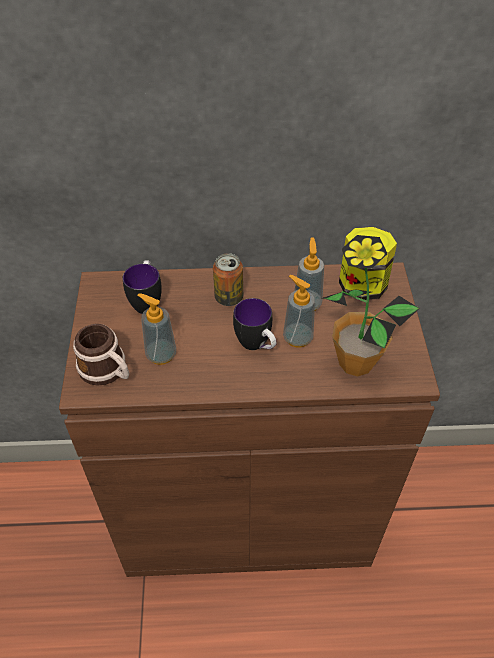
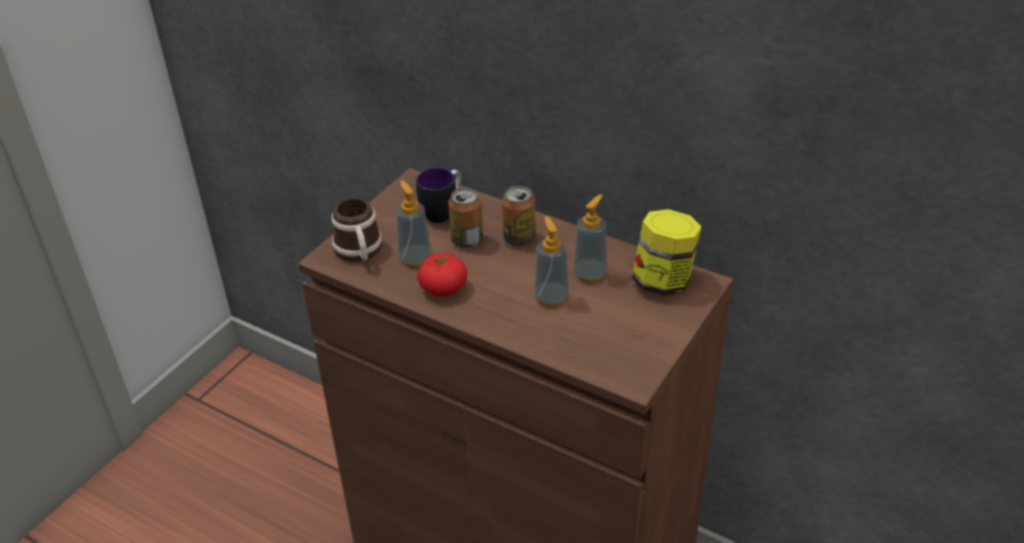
camera: 35 degrees right, 10 degrees down
(189, 318) = (467, 240): none -> can
(207, 370) = (443, 288): none -> tomato
(257, 346) = (506, 288): mug -> none
(355, 362) = (587, 341): potted plant -> none

